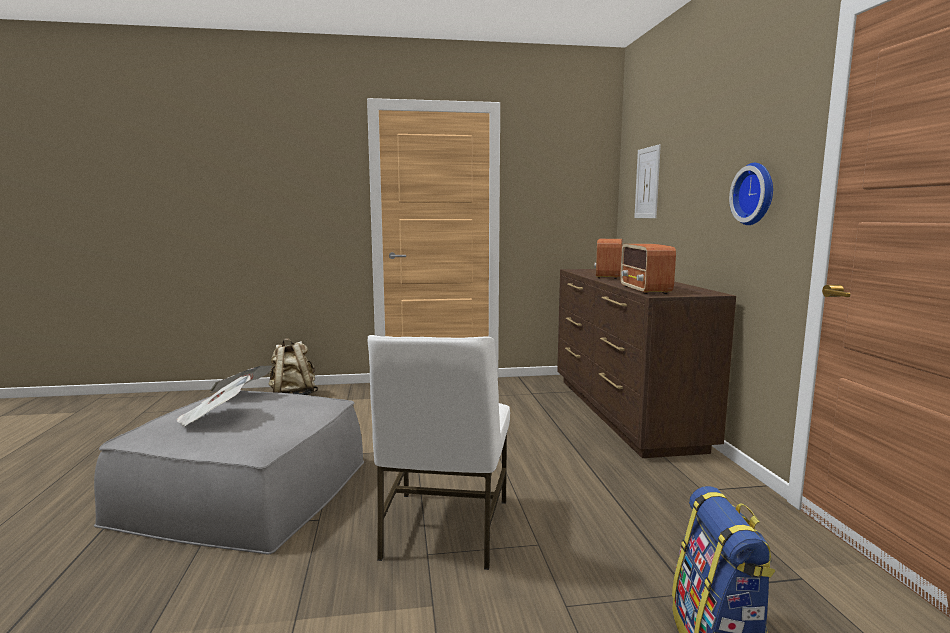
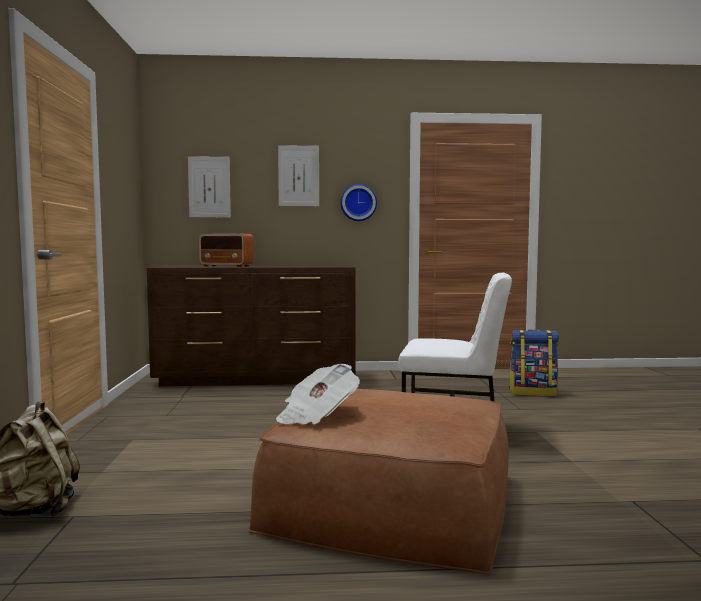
camera: 85 degrees left, 5 degrees down
(214, 419) = (415, 412): newspaper -> none
(245, 490) = (390, 500): grey ottoman -> brown ottoman
(645, 290) = (321, 266): radio -> none
(705, 159) = (298, 176): none -> picture

